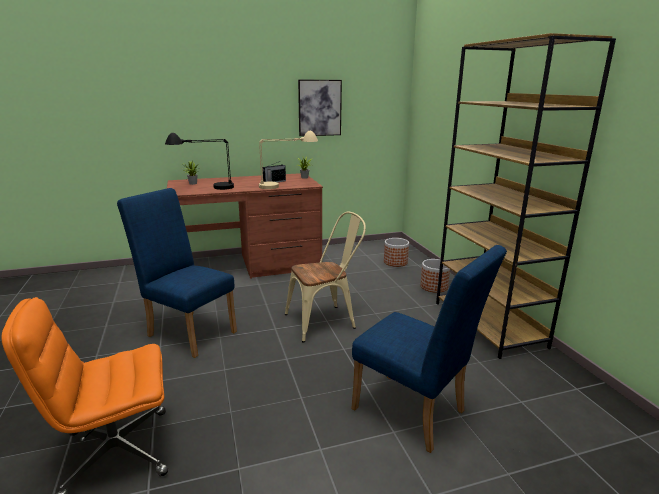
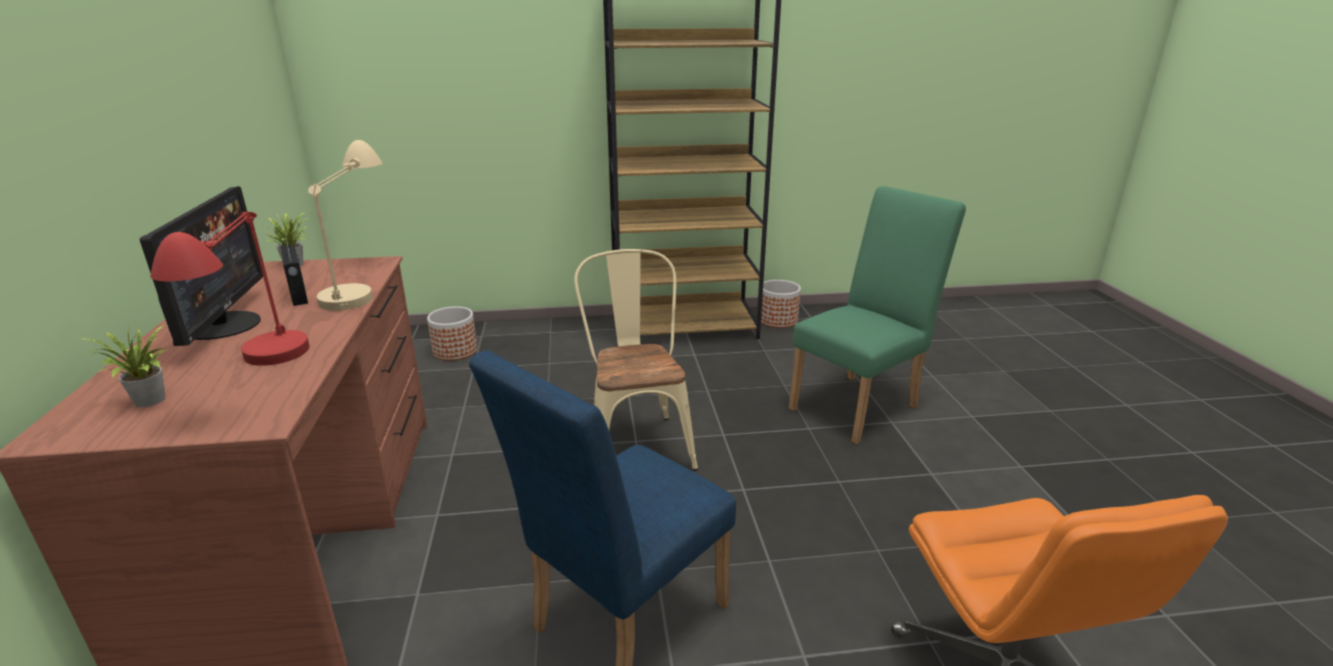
camera: 80 degrees left, 5 degrees up
(205, 188) = (260, 377): black table lamp -> red table lamp
(245, 180) = (223, 325): none -> monitor
(319, 108) = (199, 90): picture -> none
(415, 414) = (860, 404): blue chair -> green chair
(434, 286) = (567, 338): planter -> planter (777, 320)

